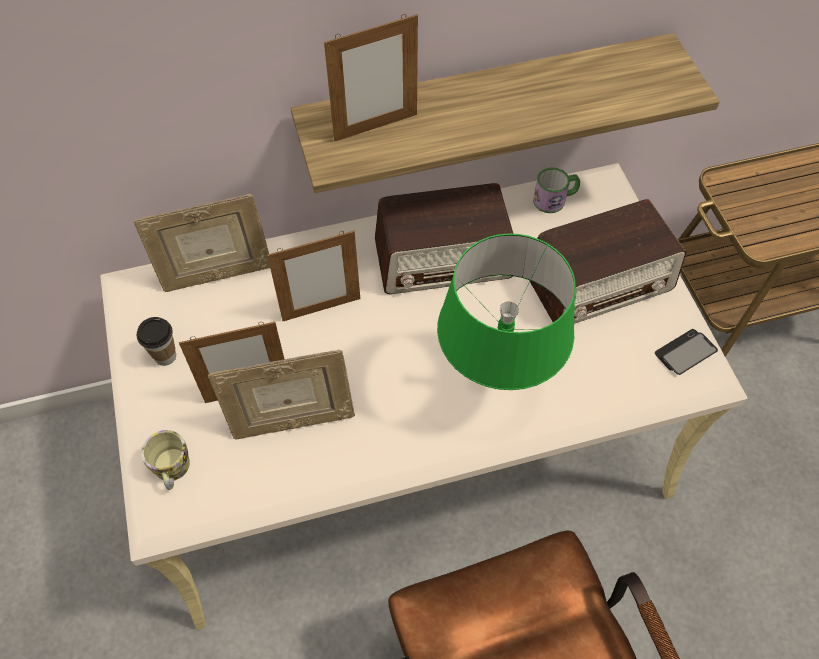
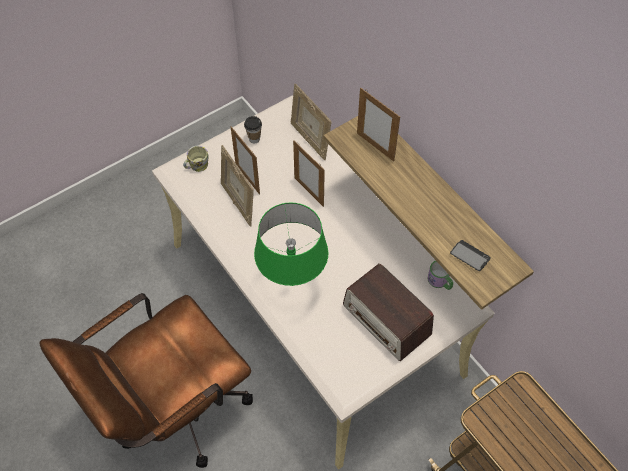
camera: 70 degrees right, 0 degrees up
(444, 259) = (367, 237): radio -> none
(685, 352) = (356, 377): phone -> phone (470, 256)

